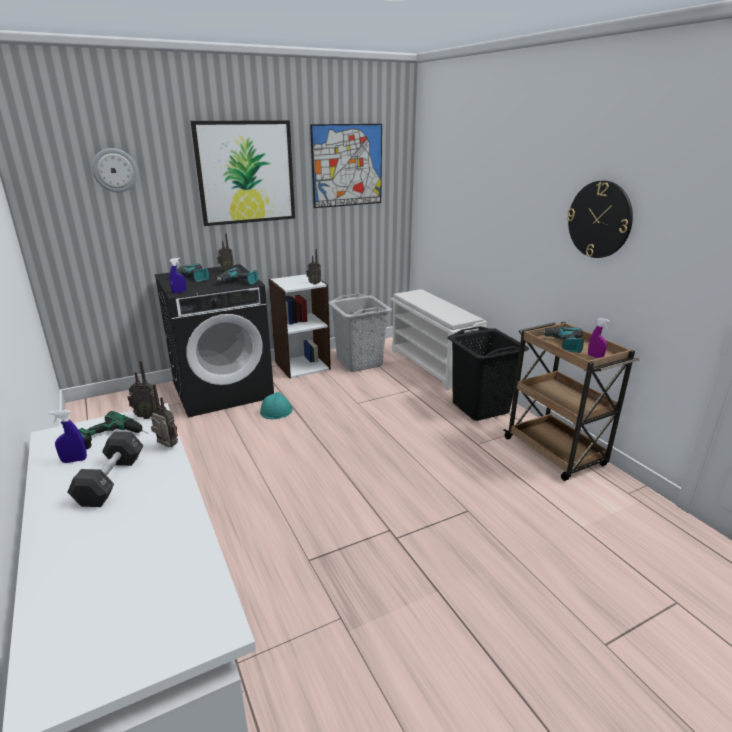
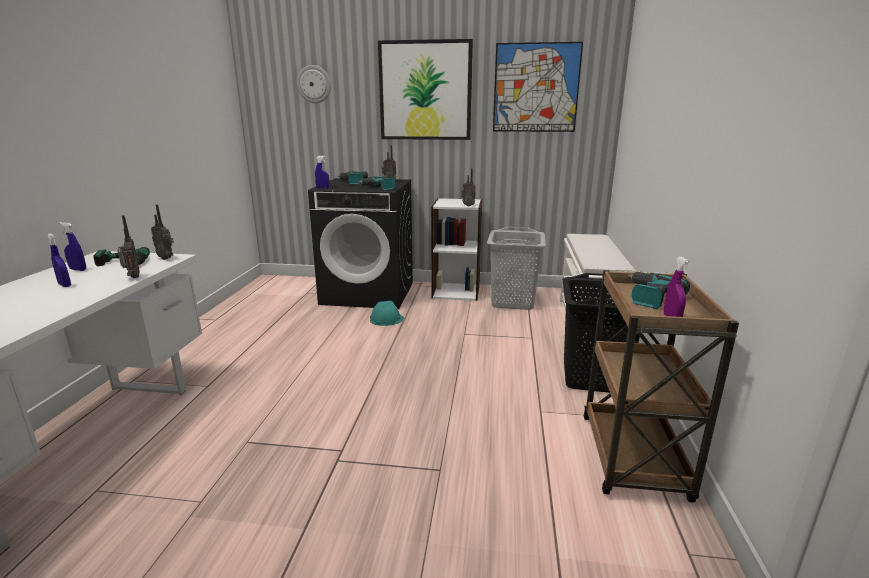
camera: 35 degrees right, 5 degrees down
(111, 480) = (65, 285): black dumbbell -> blue spray bottle
(599, 219) = (739, 116): wall clock -> none

